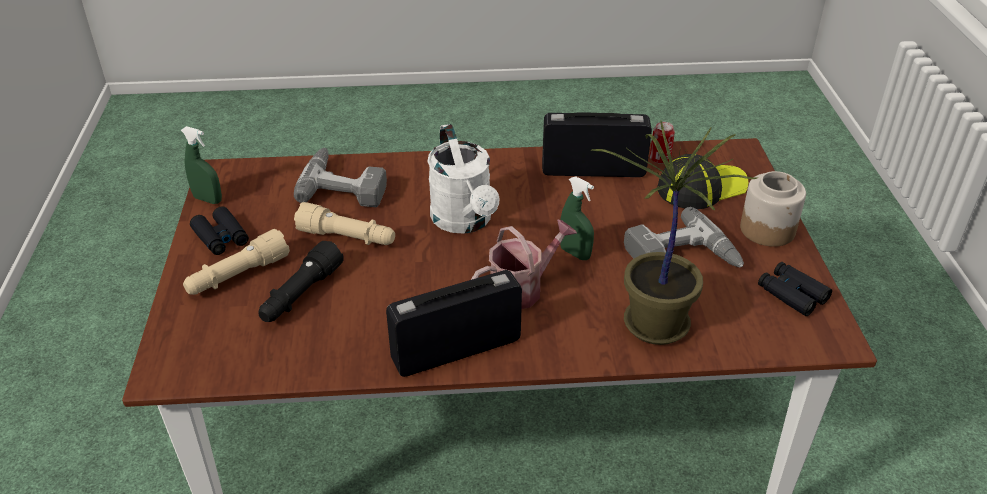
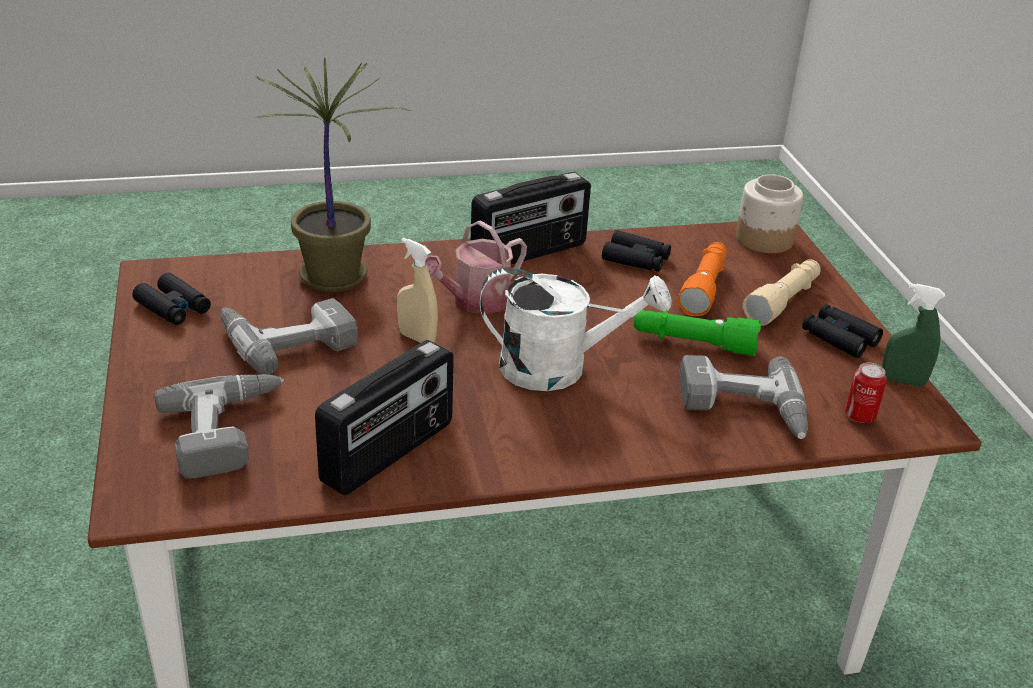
camera: 170 degrees right, 5 degrees down
(301, 295) = (704, 288): black flashlight -> orange flashlight
(347, 238) = (693, 343): beige flashlight -> green flashlight
(347, 336) = (636, 259): none -> black binoculars
(465, 221) = (559, 368): white watering can -> white watering can turned 120 degrees clockwise
(575, 253) = (417, 338): green spray bottle -> beige spray bottle
(593, 170) = (389, 453): radio -> radio turned 45 degrees counterclockwise
(660, 159) = (279, 479): can -> can (860, 415)
(701, 187) = (229, 432): cap -> power drill
(767, 229) = (161, 376): jar -> jar (764, 239)

